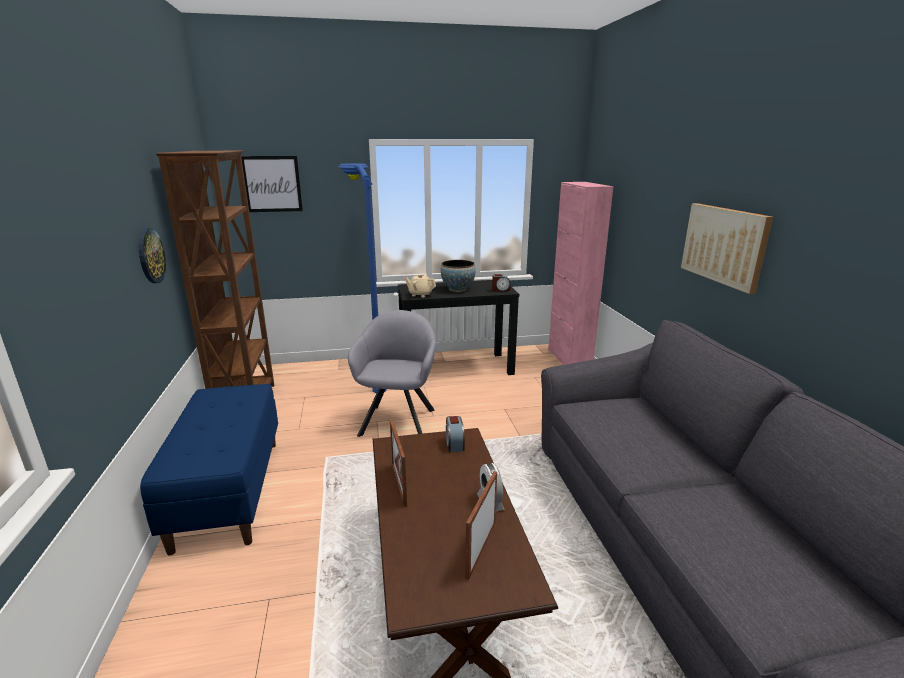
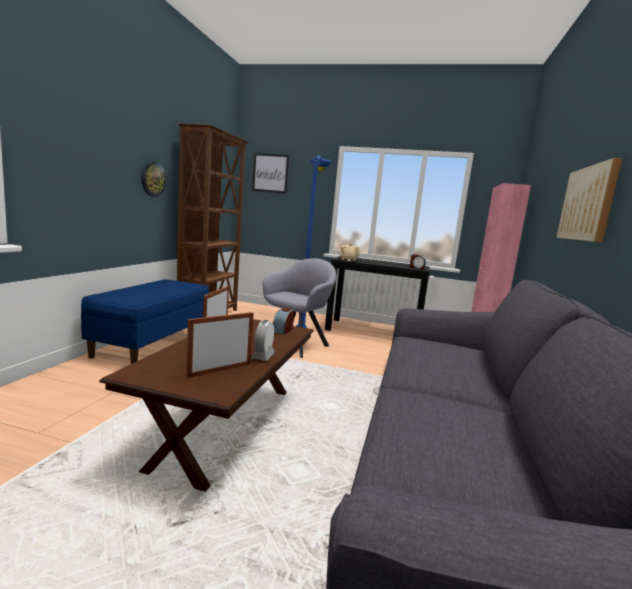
camera: 25 degrees right, 10 degrees down
(458, 289) = (382, 263): bowl -> none

